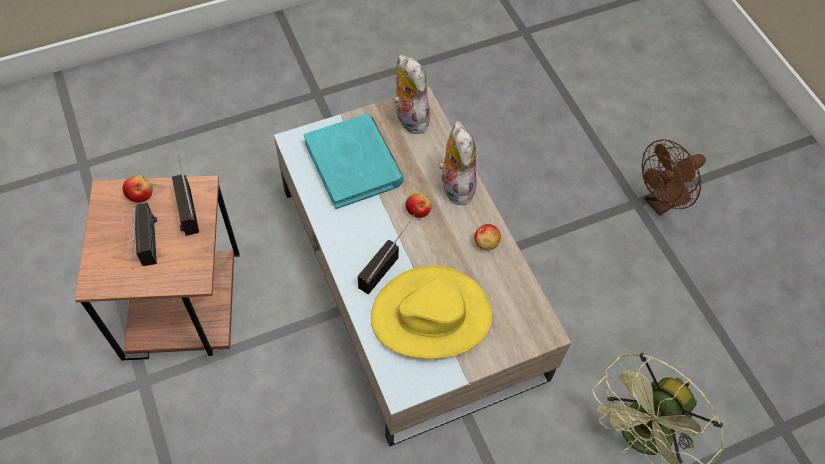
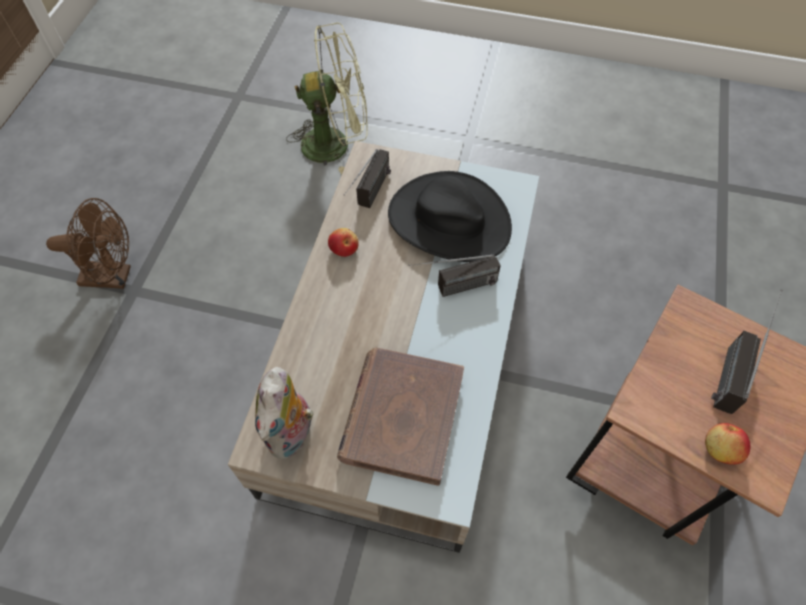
camera: 140 degrees left, 0 degrees up
(184, 200) = (666, 407): radio -> radio (369, 198)
(354, 163) = (402, 416): turquoise book -> brown book
(418, 210) = (379, 318): apple -> none
(431, 315) = (448, 221): yellow hat -> black hat
(455, 186) = (320, 319): plush toy -> none

